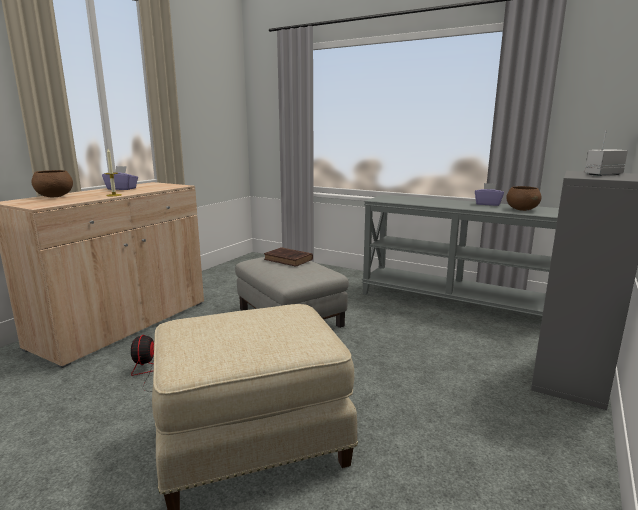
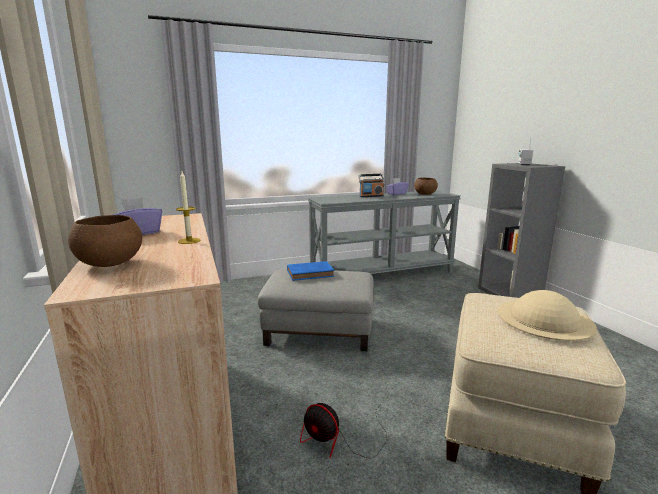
camera: 50 degrees left, 0 degrees up
(255, 334) = (544, 318): none -> beige hat
(289, 260) = (311, 273): brown book -> blue book
(445, 202) = (371, 196): none -> radio

